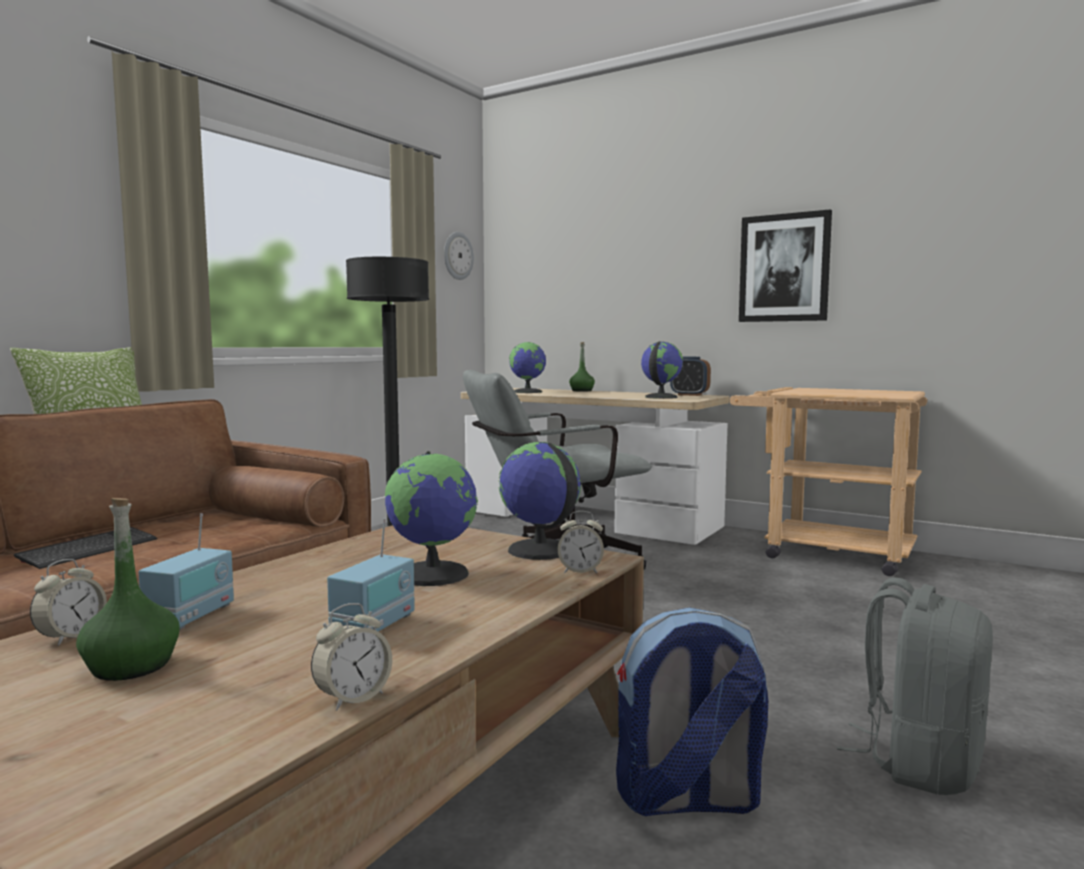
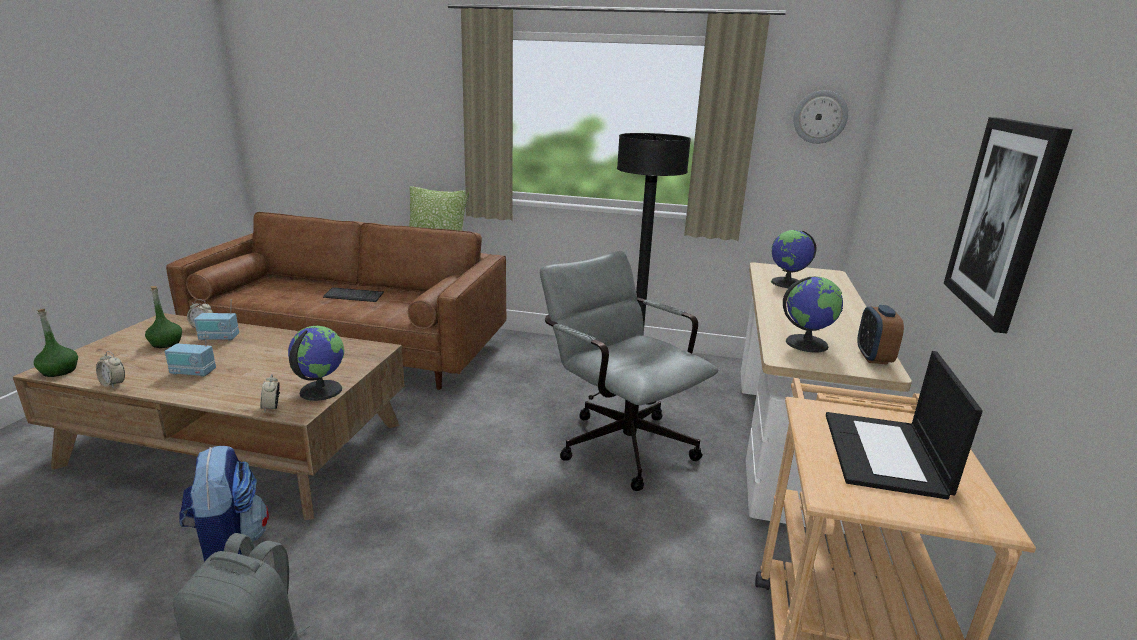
camera: 70 degrees right, 15 degrees up
(434, 574) = (273, 370): globe -> none
(581, 391) = (847, 301): green bottle -> green bottle (59, 371)
(848, 391) = (885, 455): none -> laptop

